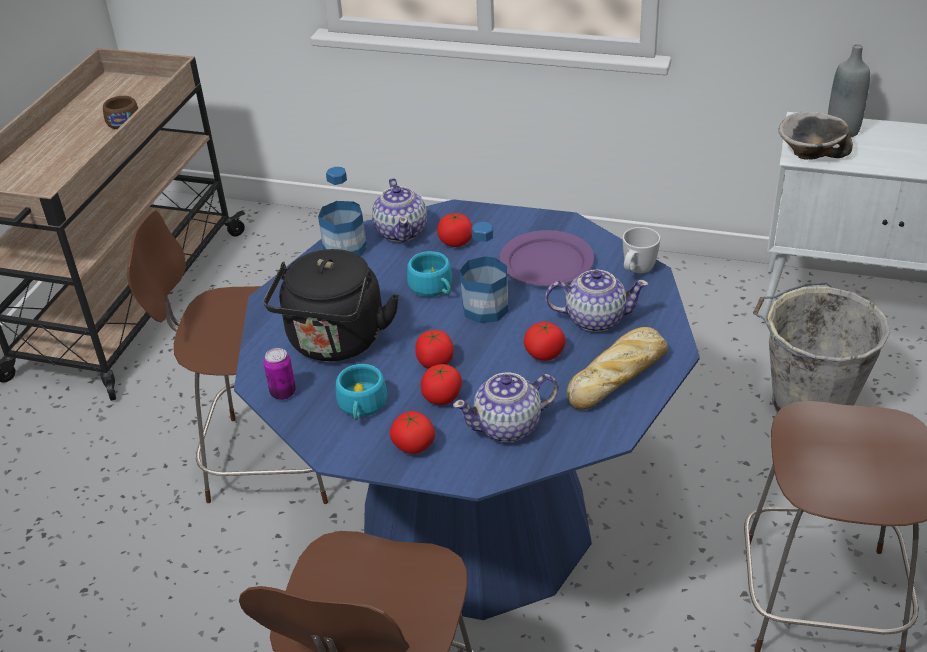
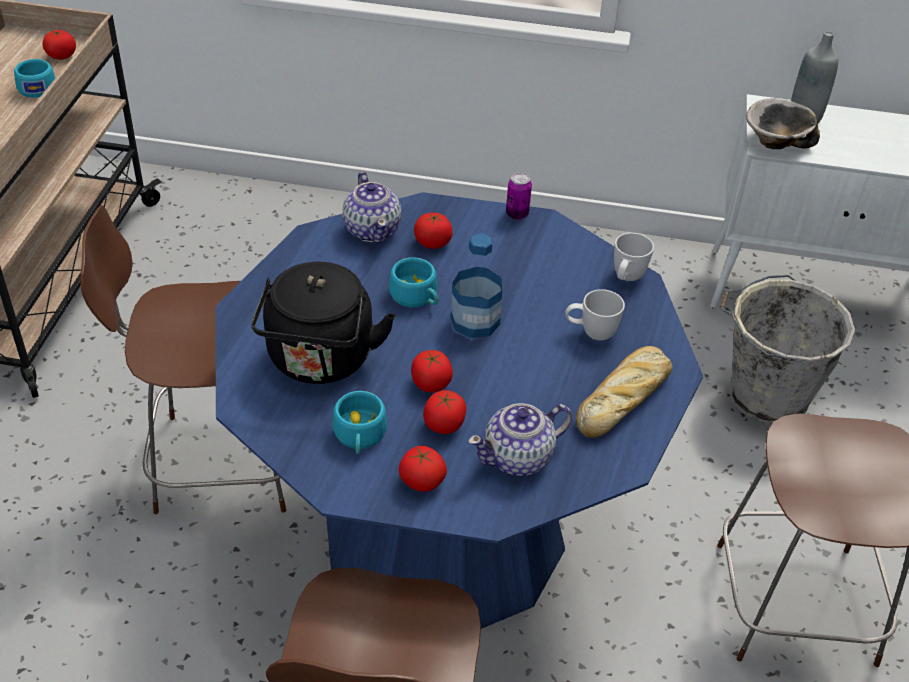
camera: 10 degrees left, 5 degrees up
(124, 120) = (38, 87): brown cup -> turquoise cup
(283, 393) = (271, 421): can -> can (517, 214)
(345, 249) = (314, 249): bottle -> none
(544, 354) = (544, 374): tomato -> tomato (61, 56)
(546, 263) = (531, 268): purple plate -> none
(594, 318) = (590, 333): teapot -> white mug

